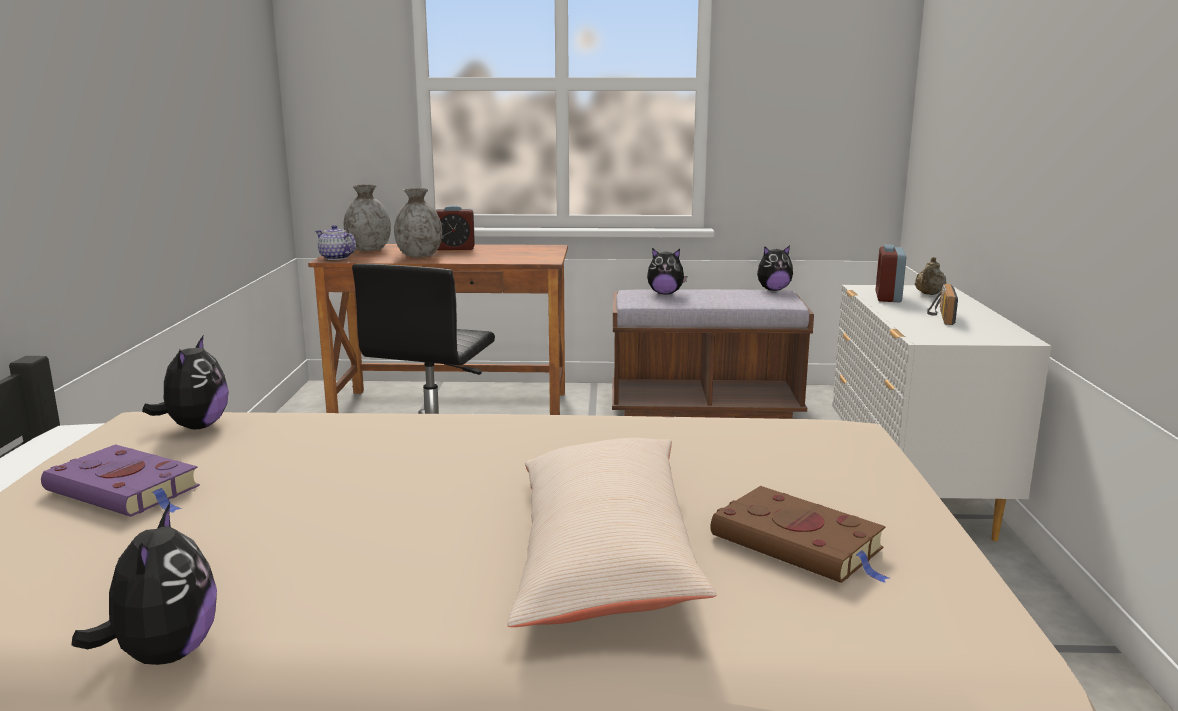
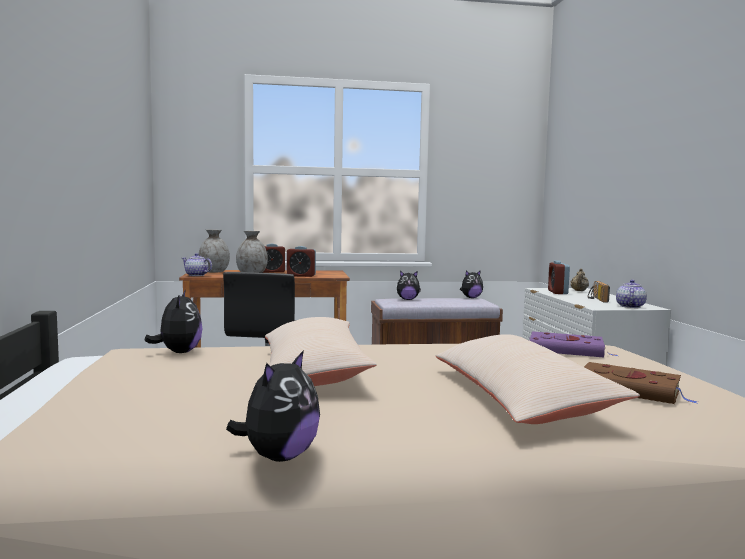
camera: 10 degrees left, 10 degrees down
(126, 490) = (164, 381): purple book -> purple book (568, 350)
(163, 654) = (279, 456): plush toy -> plush toy turned 45 degrees clockwise
(345, 477) = (312, 371): none -> beige pillow
(491, 259) = (301, 275): none -> alarm clock
(982, 336) = (630, 306): none -> teapot

